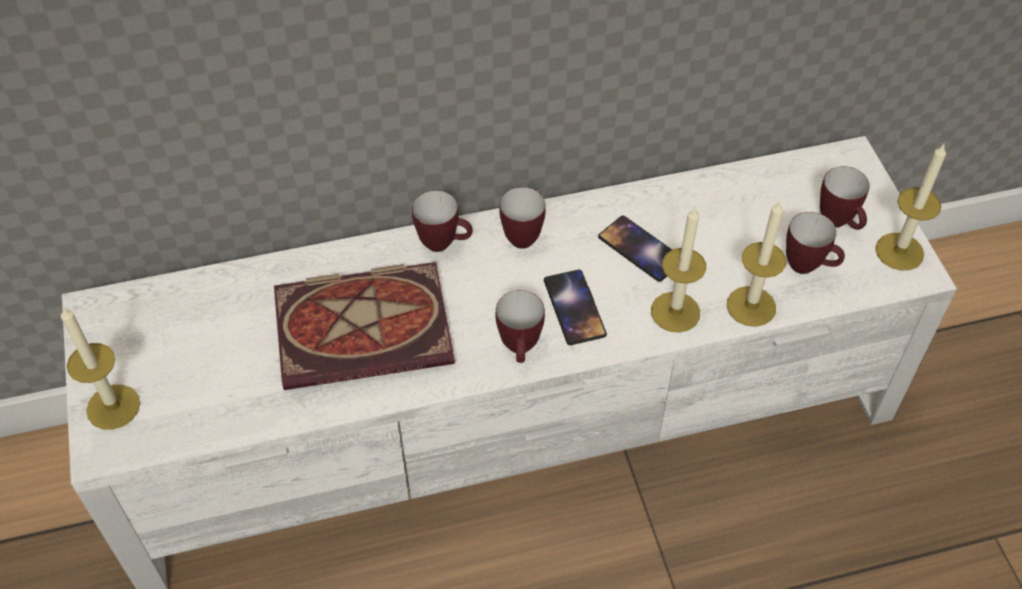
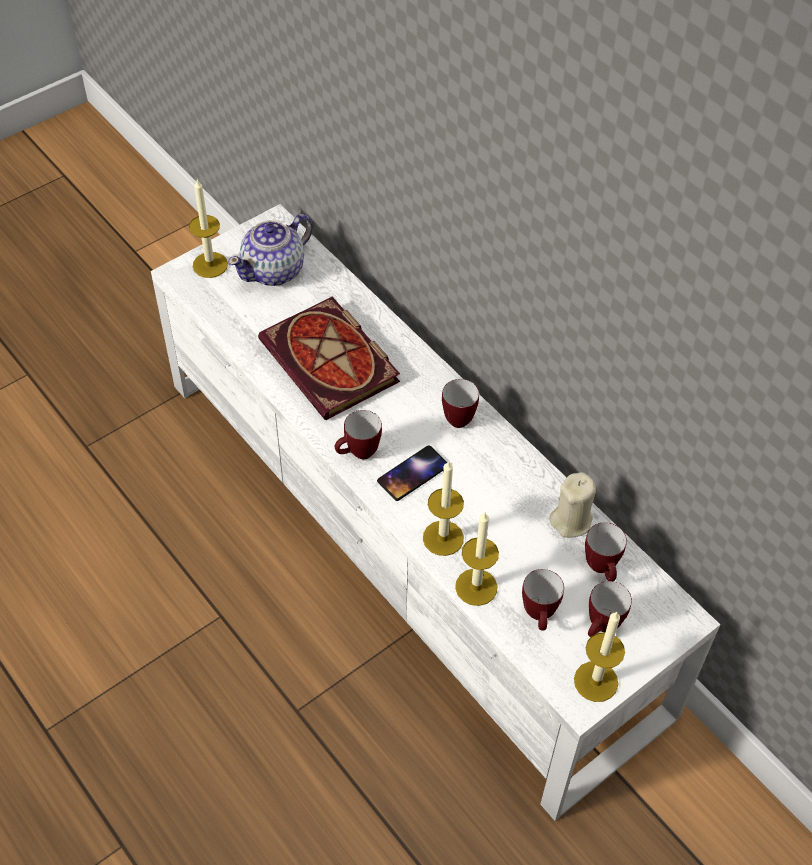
camera: 65 degrees right, 0 degrees up
(175, 337) = (274, 270): none -> teapot
(444, 243) = (429, 377): mug -> mug (602, 569)
(640, 249) = (492, 497): phone -> none
(700, 196) = (571, 520): none -> beige candle

